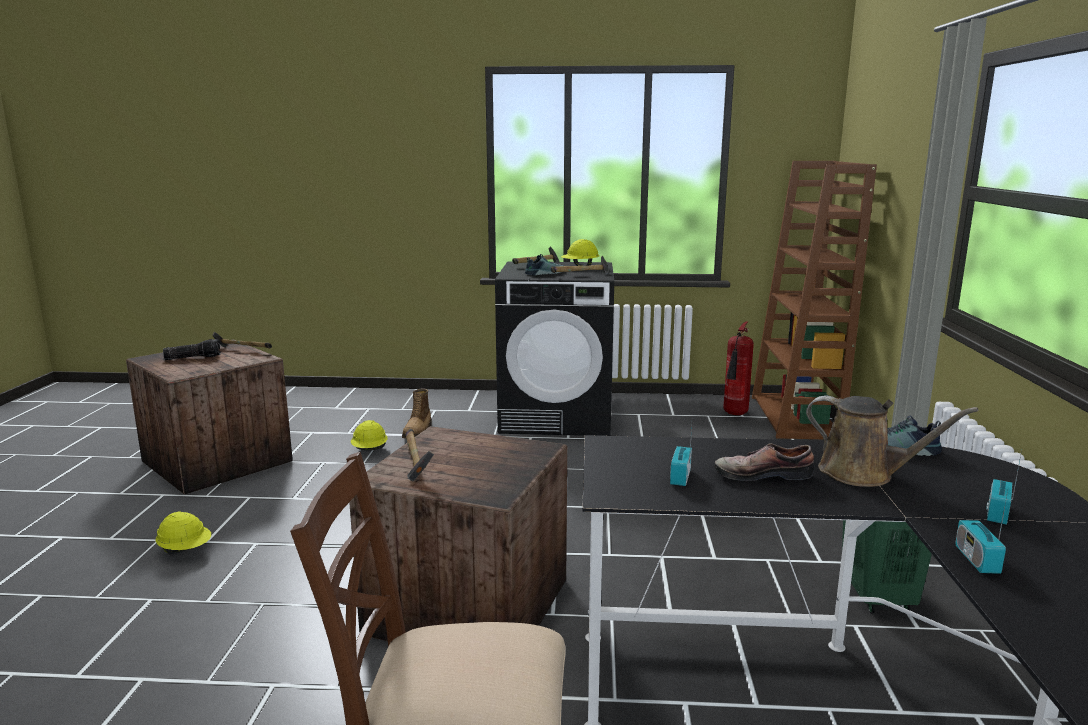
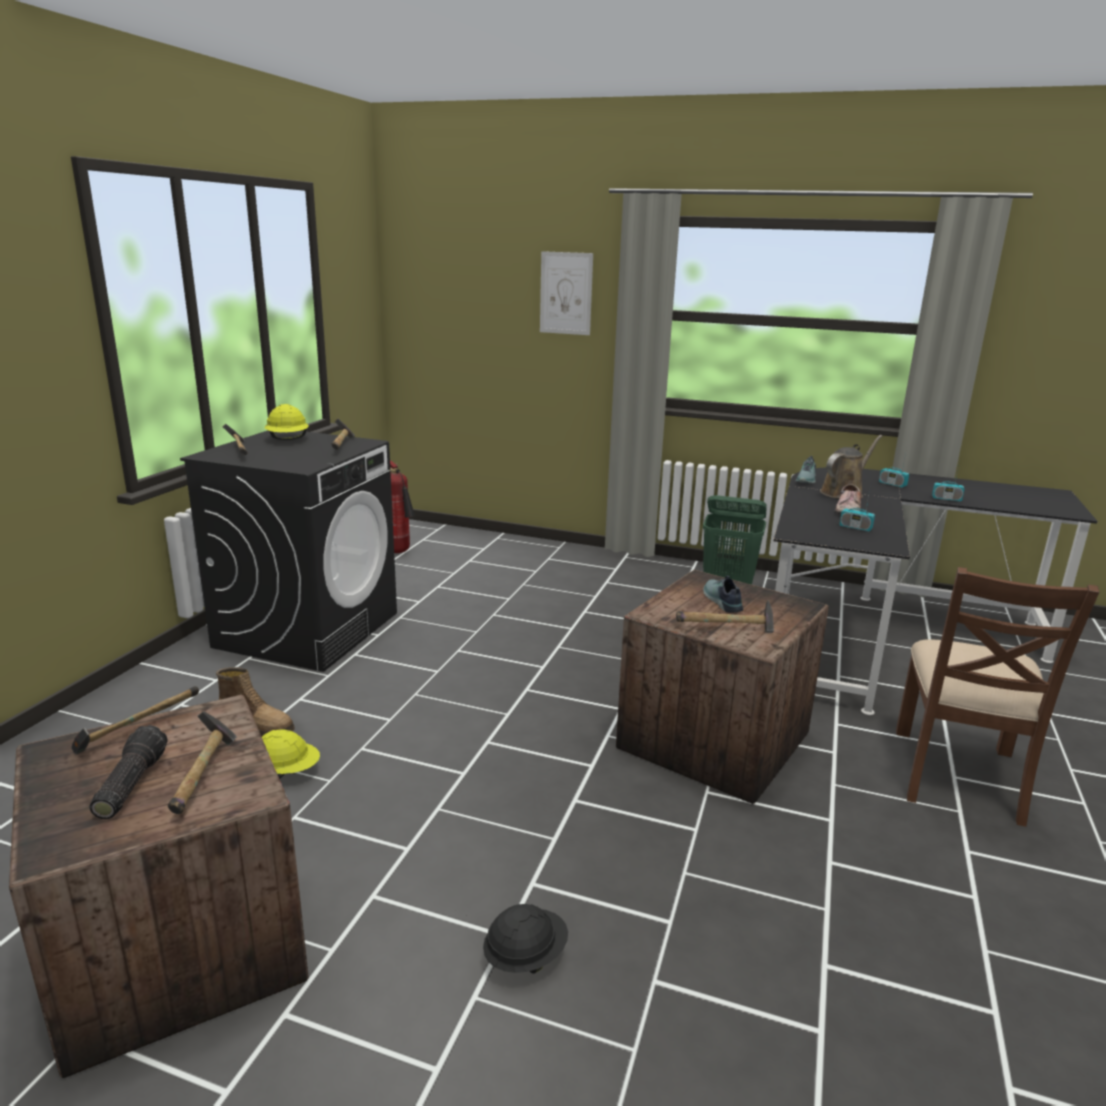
camera: 75 degrees left, 5 degrees up
(185, 550) = (525, 957): yellow hard hat -> black hard hat
(197, 366) = (203, 776): none -> hammer
(543, 273) = (307, 455): shoe -> shoe (721, 601)
(796, 417) = (431, 534): brown bookcase -> none
(918, 165) = (566, 293): none -> picture

